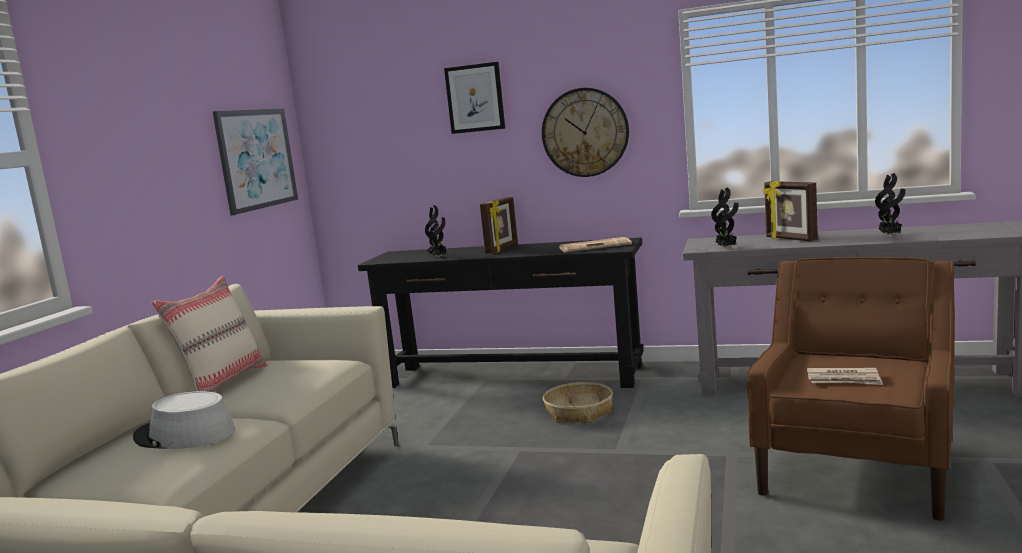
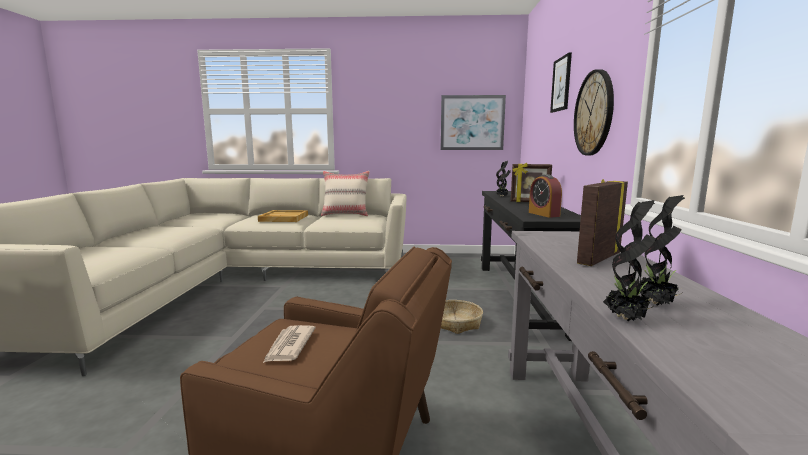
camera: 75 degrees right, 0 degrees up
(184, 435) = (283, 218): grey hat -> beige tray
(595, 246) = (543, 214): newspaper -> alarm clock
(726, 248) = (536, 239): potted plant -> potted plant (626, 319)

